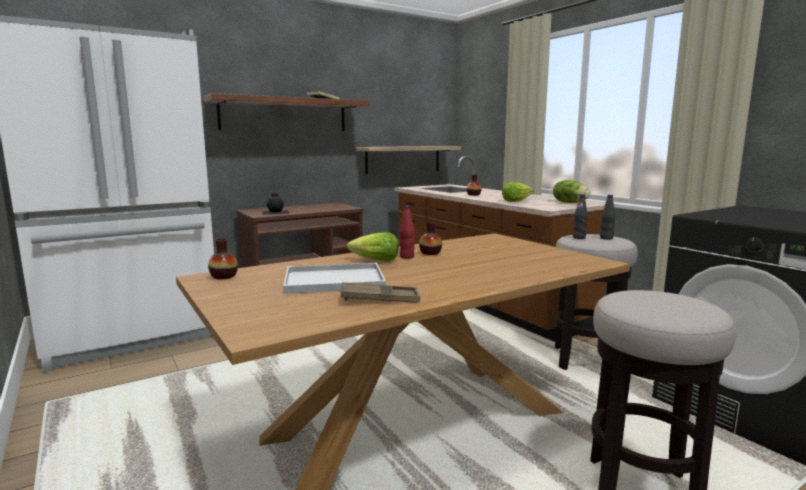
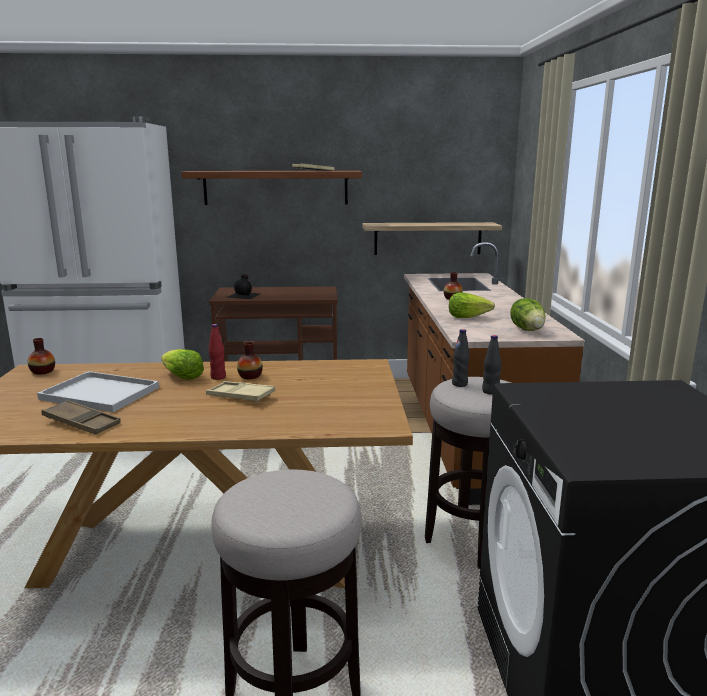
camera: 30 degrees right, 5 degrees up
(459, 263) = (240, 396): none -> beige tray

